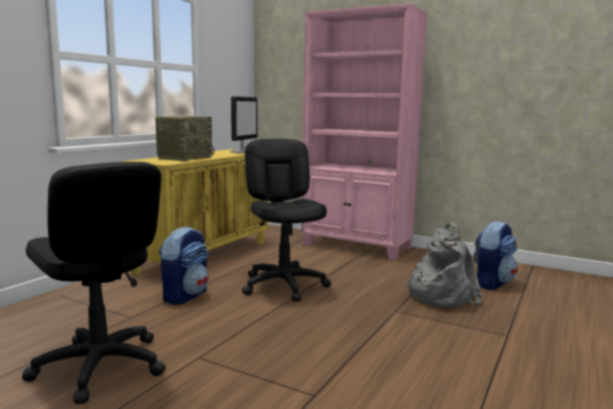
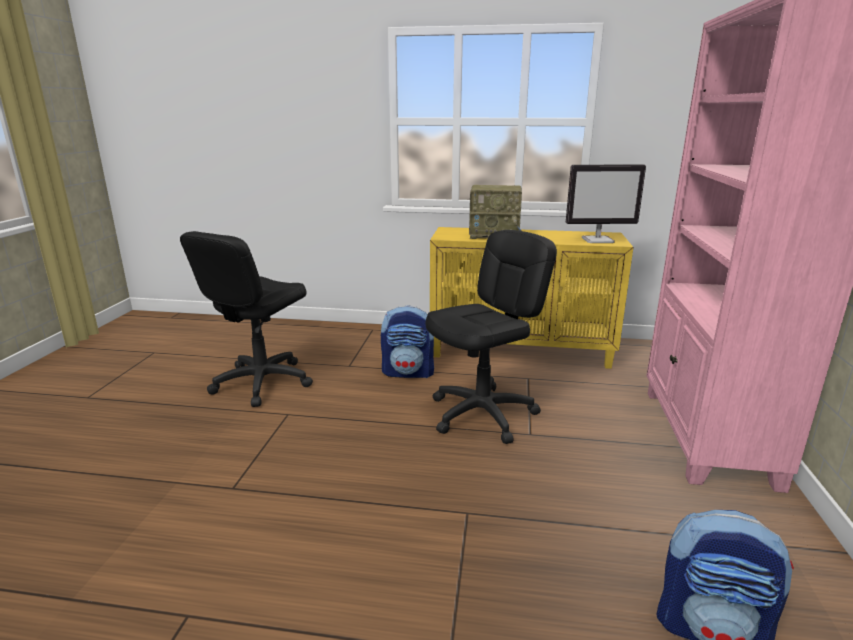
camera: 70 degrees right, 10 degrees up
(440, 296) = (567, 554): grey backpack -> none

